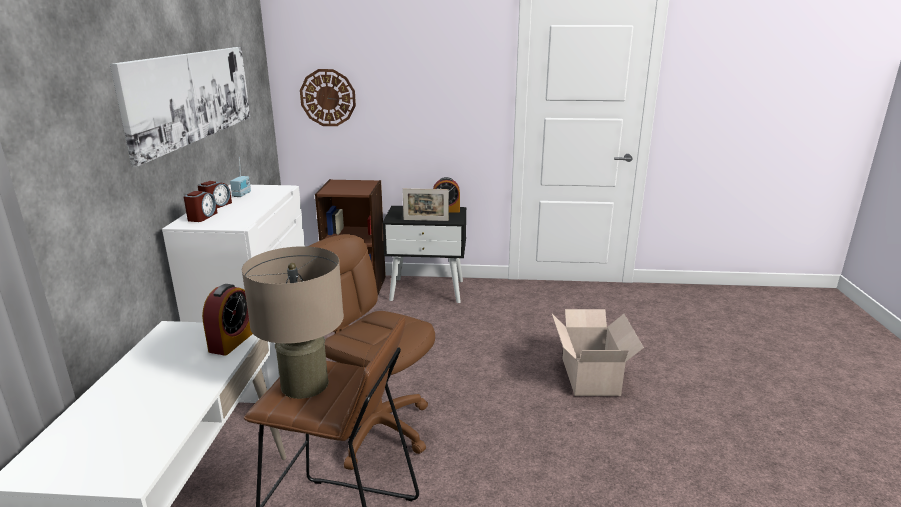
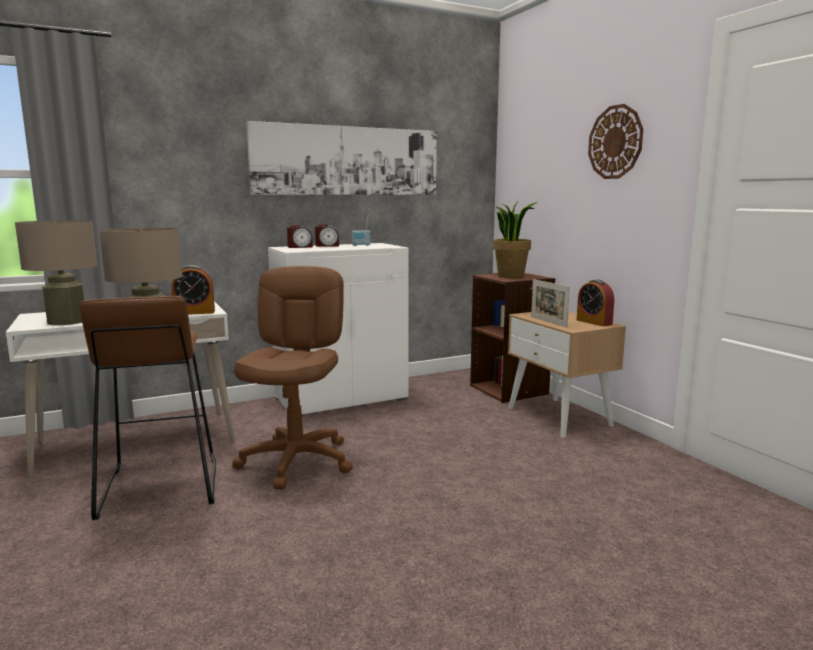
camera: 60 degrees right, 10 degrees down
(143, 438) = (67, 321): none -> beige table lamp
(328, 97) = (528, 185): wall clock -> wall clock (615, 142)
(346, 186) = (511, 276): none -> potted plant
(427, 290) = (559, 417): black nightstand -> beige nightstand
(590, 375) = (526, 555): cardboard box -> none

